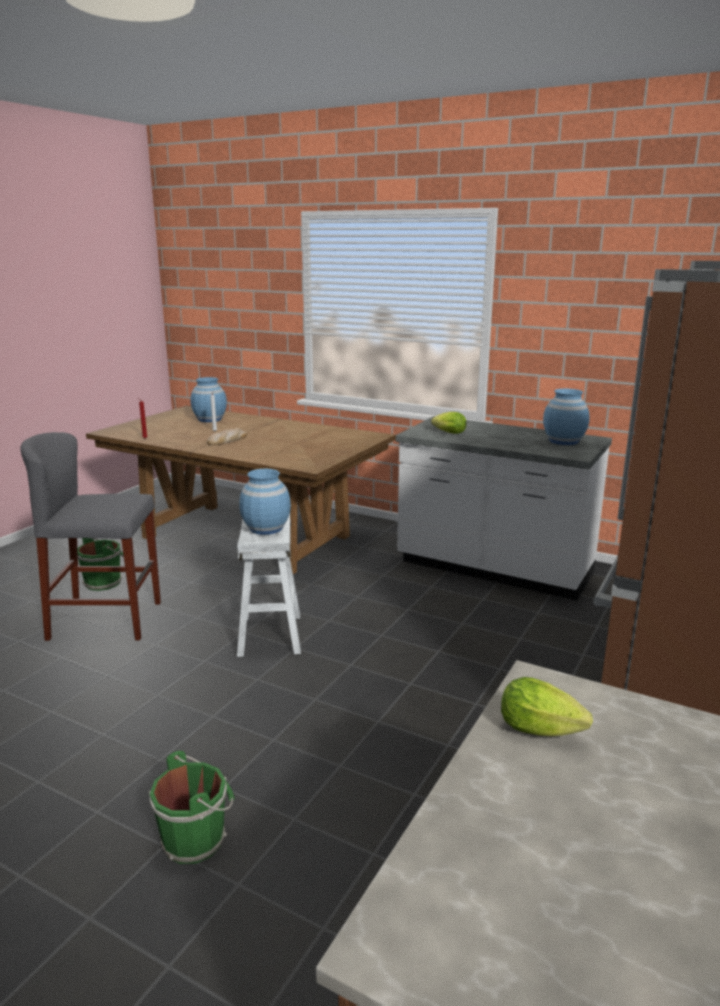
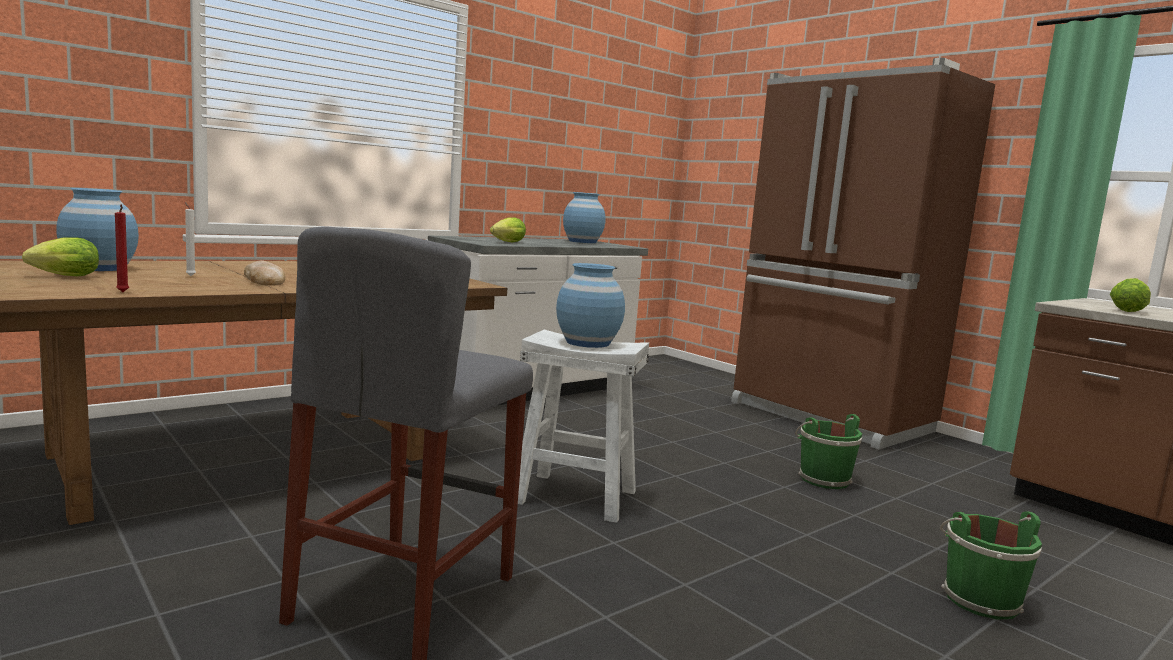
camera: 70 degrees left, 10 degrees down
(104, 582) = (229, 584): green bucket -> green bucket (822, 479)
(174, 423) = (62, 276): none -> lettuce

